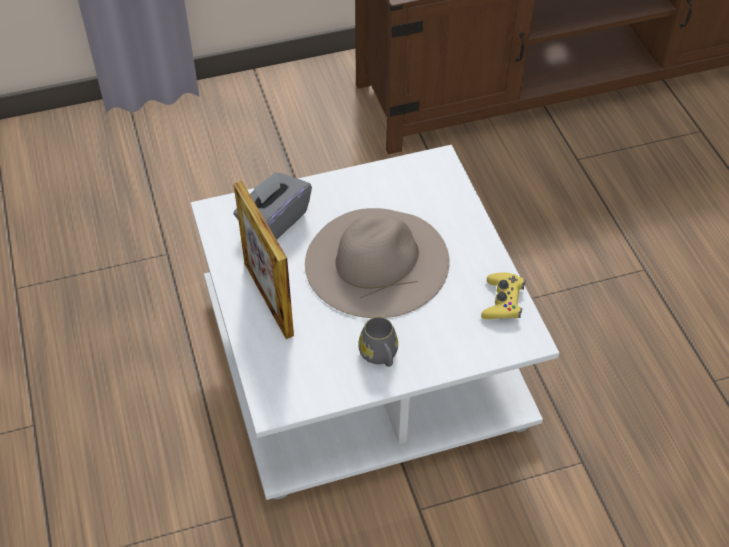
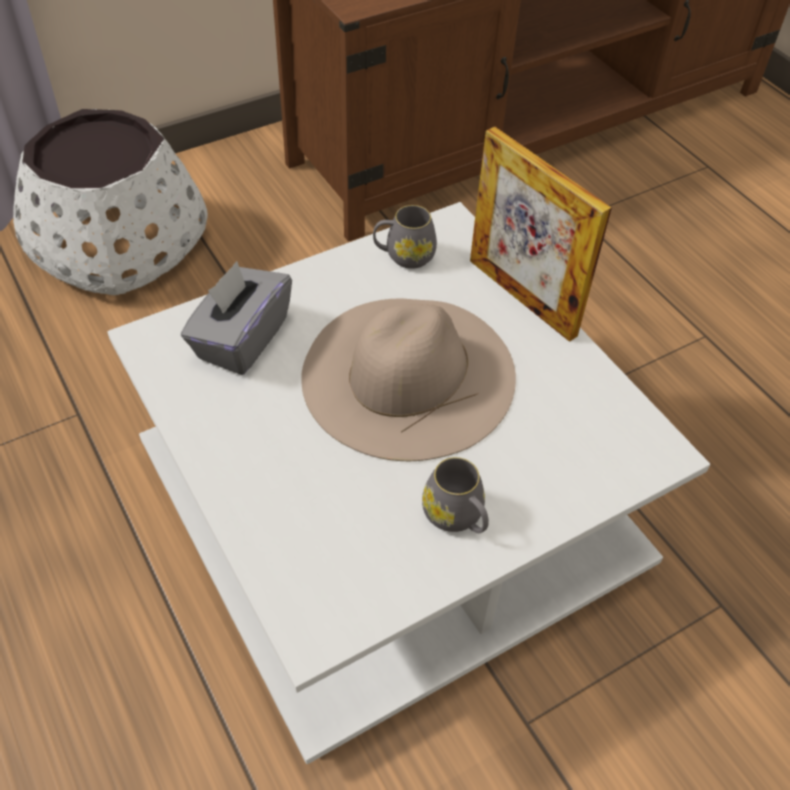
camera: 15 degrees left, 0 degrees up
(218, 132) = (118, 244): none -> white planter
(268, 298) = (261, 457): picture frame -> picture frame (521, 297)
(398, 179) = (404, 256): none -> grey mug
(502, 301) = (605, 402): yellow game controller -> none

